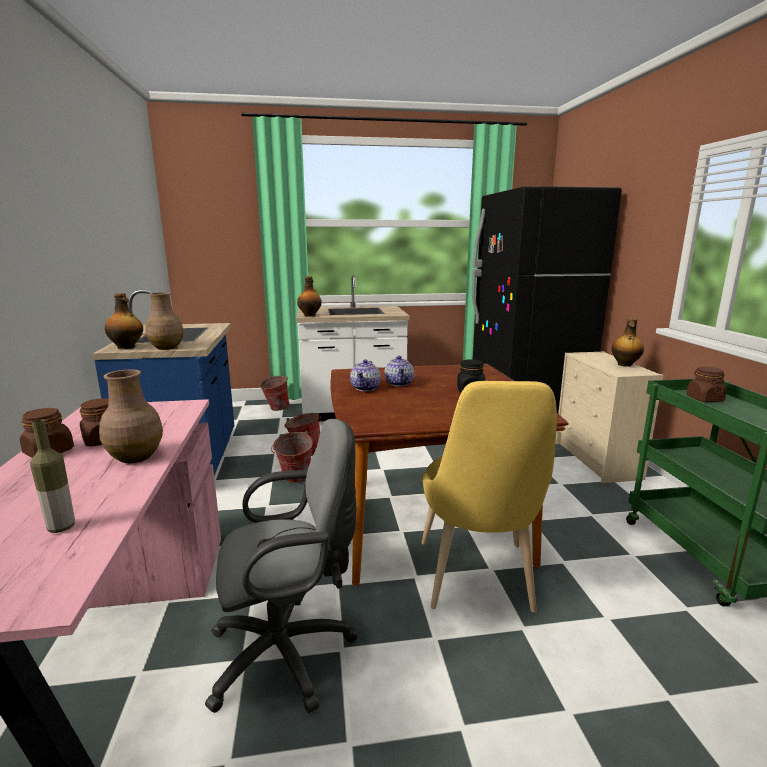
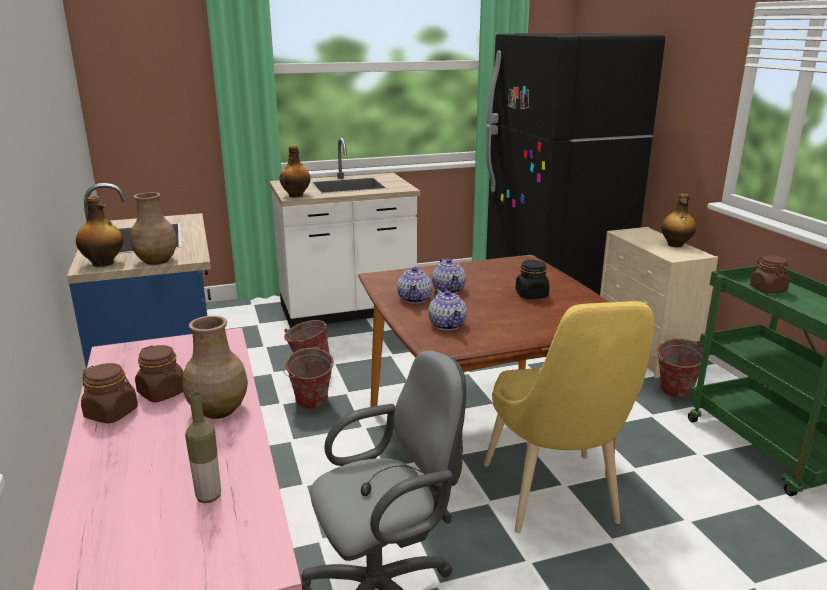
camera: 10 degrees left, 5 degrees up
(275, 409) = (245, 312): bucket -> bucket (673, 394)
(381, 408) = (447, 325): none -> teapot

